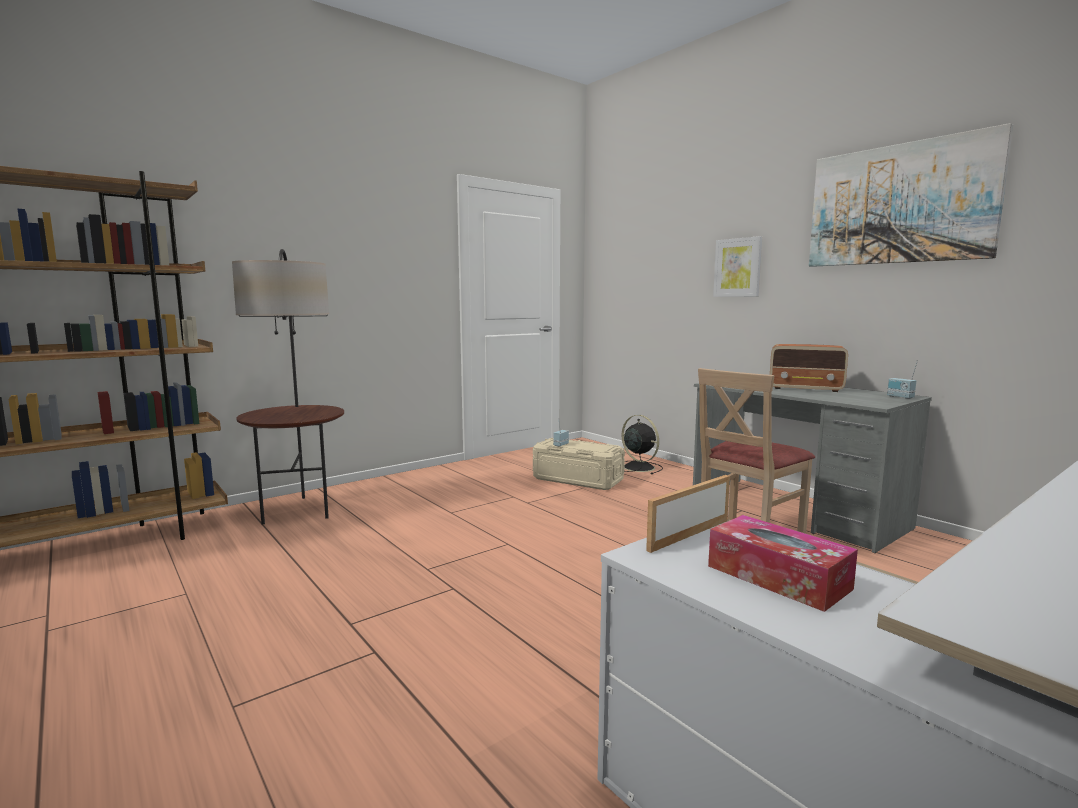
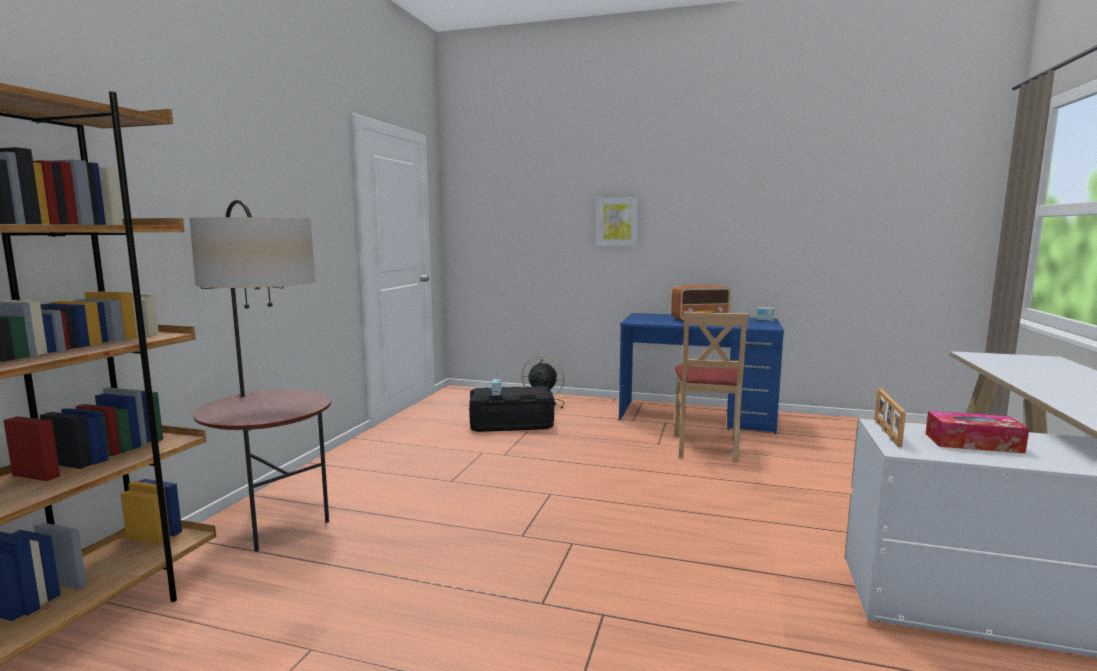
camera: 35 degrees left, 0 degrees up
(578, 479) = (511, 424): beige storage box -> black storage box
(795, 512) = (696, 416): grey desk -> blue desk
(899, 204) = (747, 181): picture -> none

